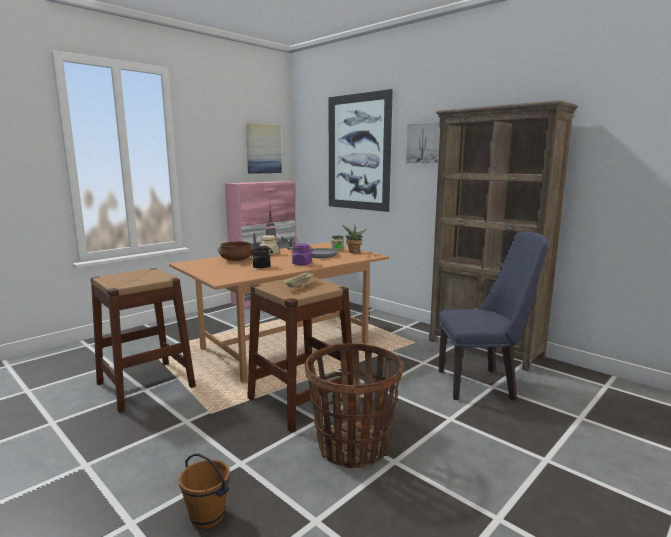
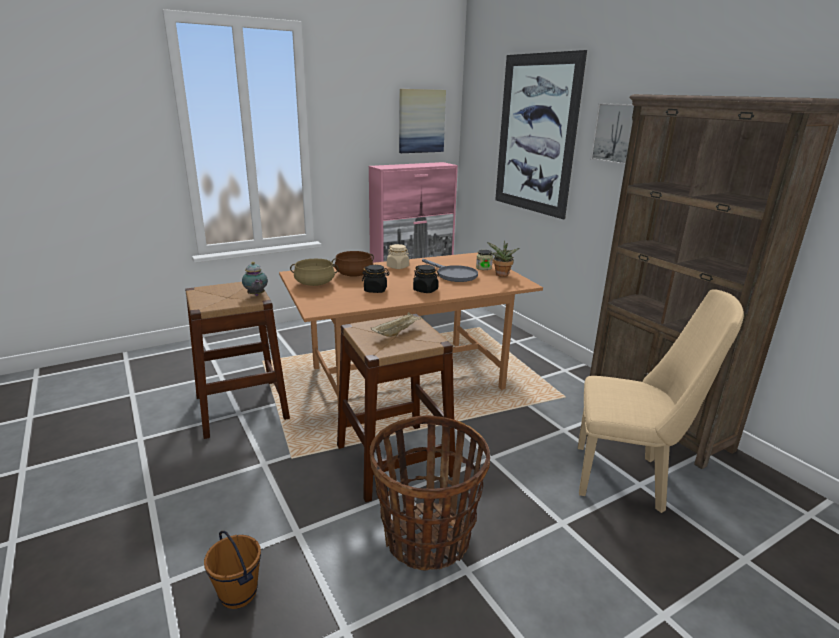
camera: 15 degrees right, 10 degrees up
(162, 276) = (256, 295): none -> teapot
(207, 267) = (315, 283): none -> beige cooking pot
(302, 264) = (425, 290): purple jar -> black jar
(482, 384) = (628, 478): blue chair -> beige chair

